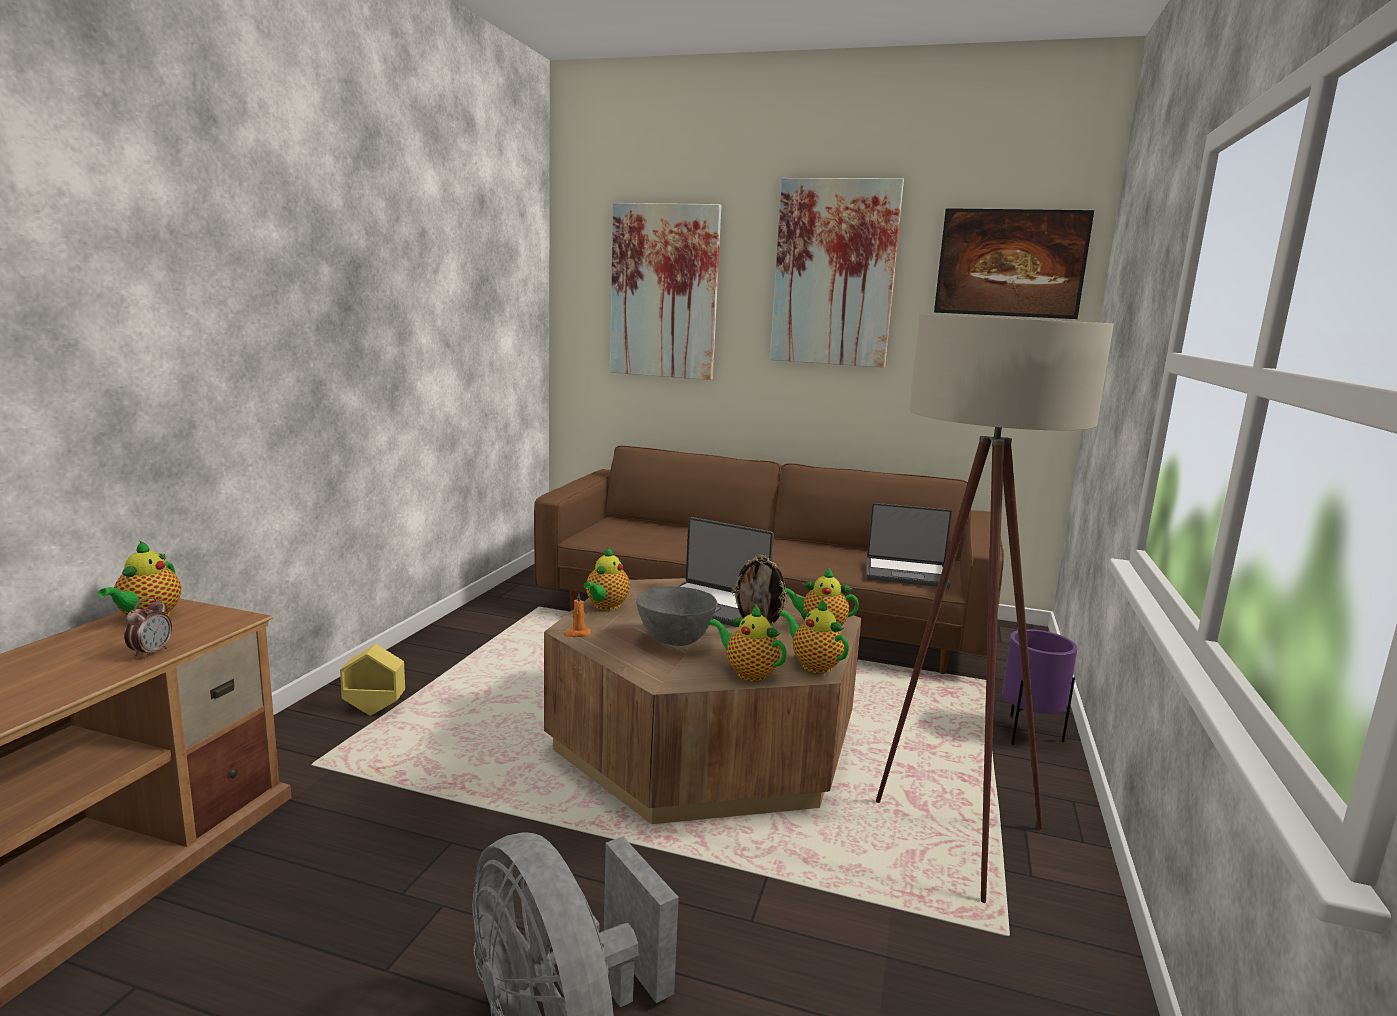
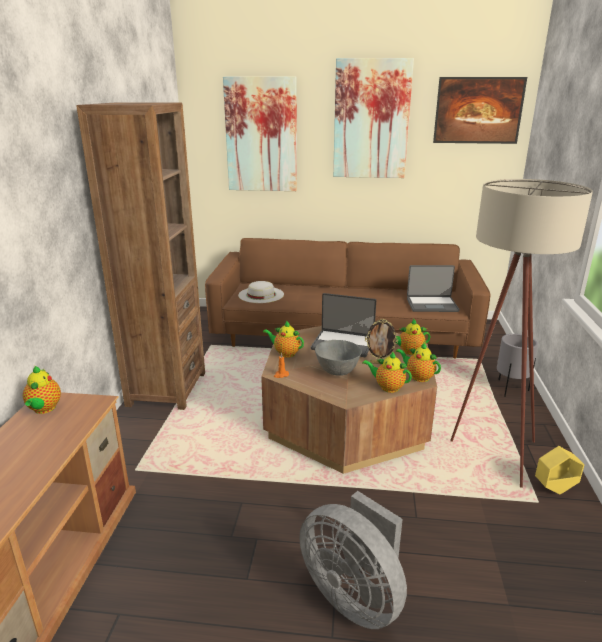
camera: 10 degrees left, 10 degrees up
(151, 652) = (69, 434): alarm clock -> none
(374, 709) = (151, 429): yellow planter -> yellow planter (554, 488)
(434, 658) = (166, 389): none -> brown bookcase
(605, 606) = (285, 353): teapot -> teapot turned 105 degrees clockwise
(627, 533) = (261, 294): none -> white hat
(1028, 735) = (510, 389): purple planter -> grey planter

